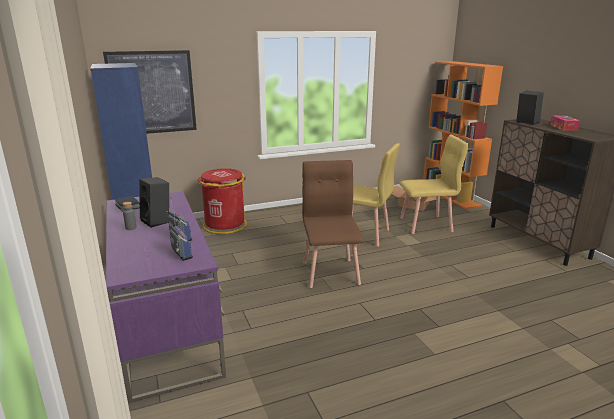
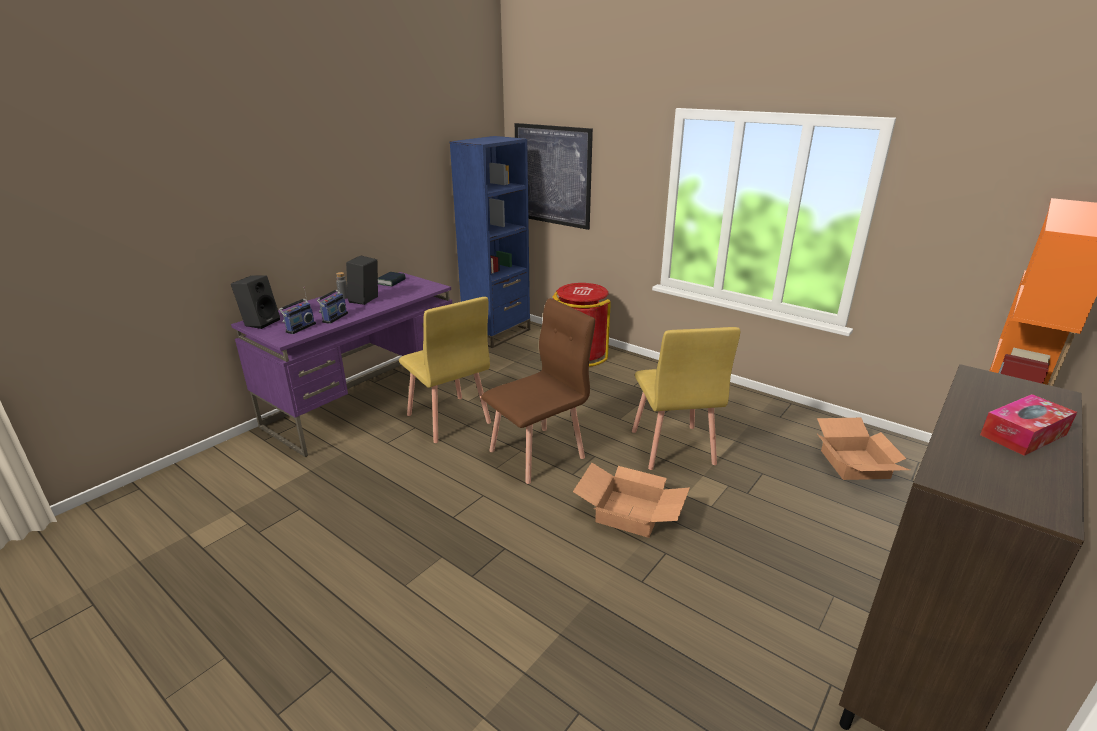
camera: 60 degrees right, 5 degrees up
(412, 263) = (631, 512): none -> cardboard box
(426, 224) = (788, 496): yellow chair -> yellow chair (448, 419)
(526, 123) = (980, 388): black speaker -> black speaker (261, 322)

